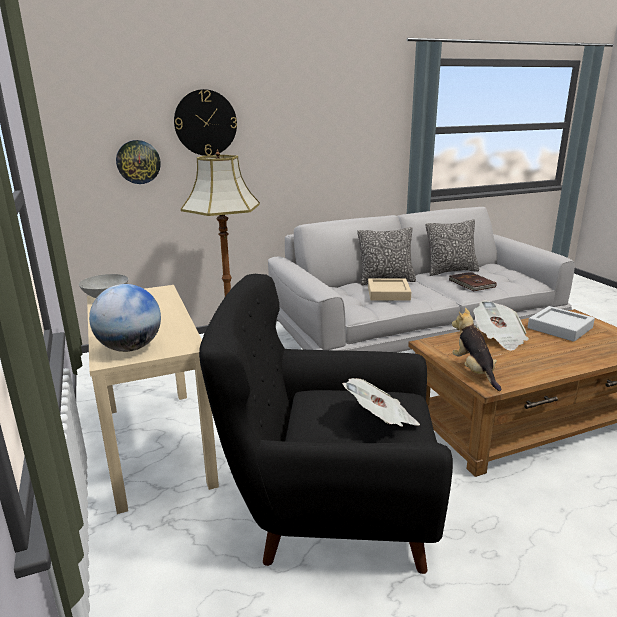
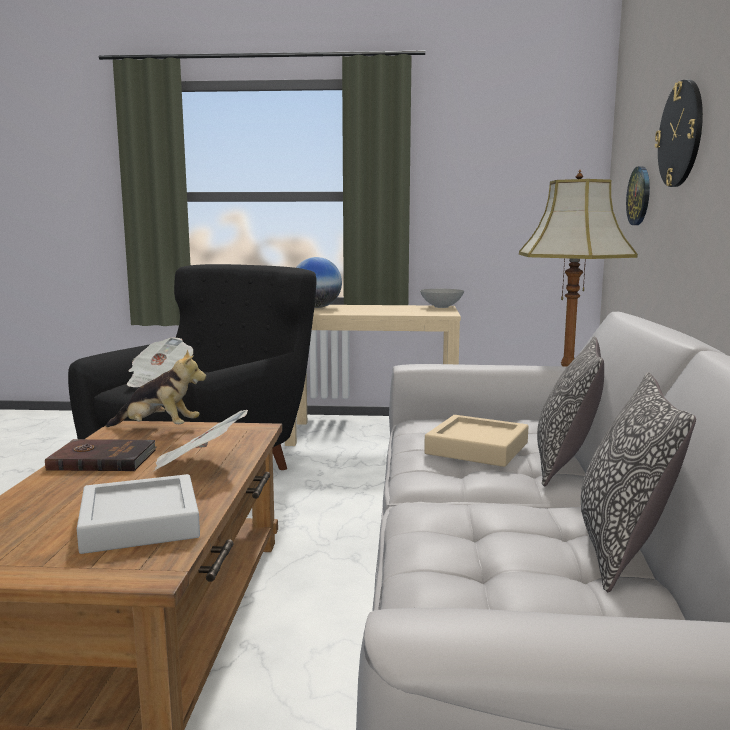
camera: 115 degrees right, 10 degrees down
(471, 284) = (478, 534): brown book -> brown book (102, 459)

